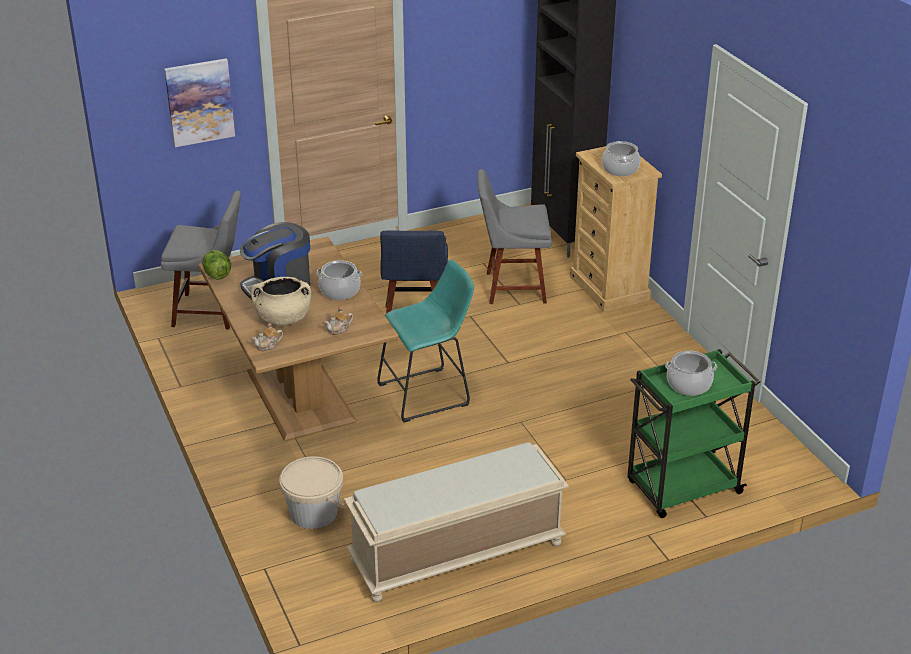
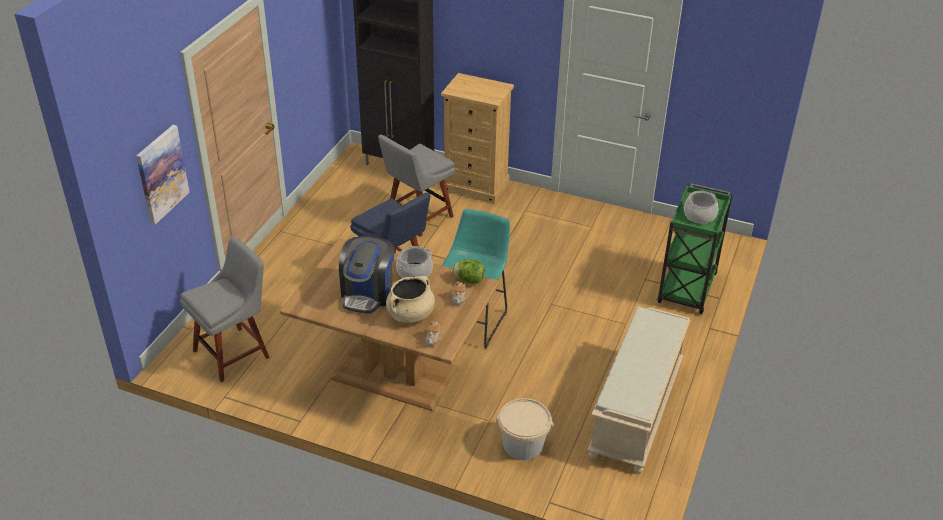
camera: 45 degrees left, 5 degrees up
(217, 275) = (309, 311): lettuce -> lettuce (469, 280)
(620, 169) = (486, 92): cooking pot -> none

